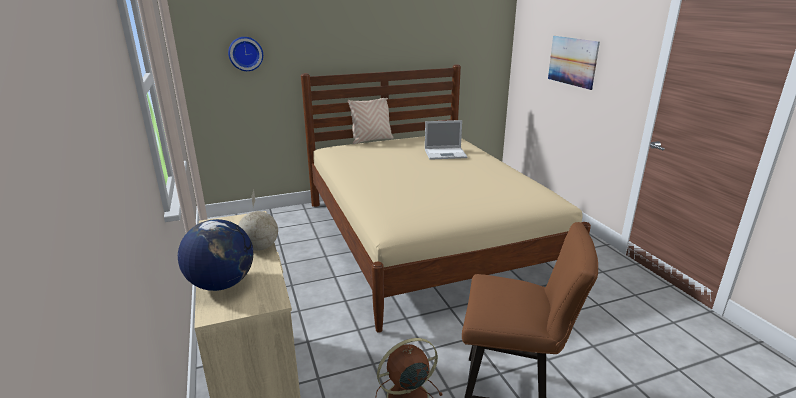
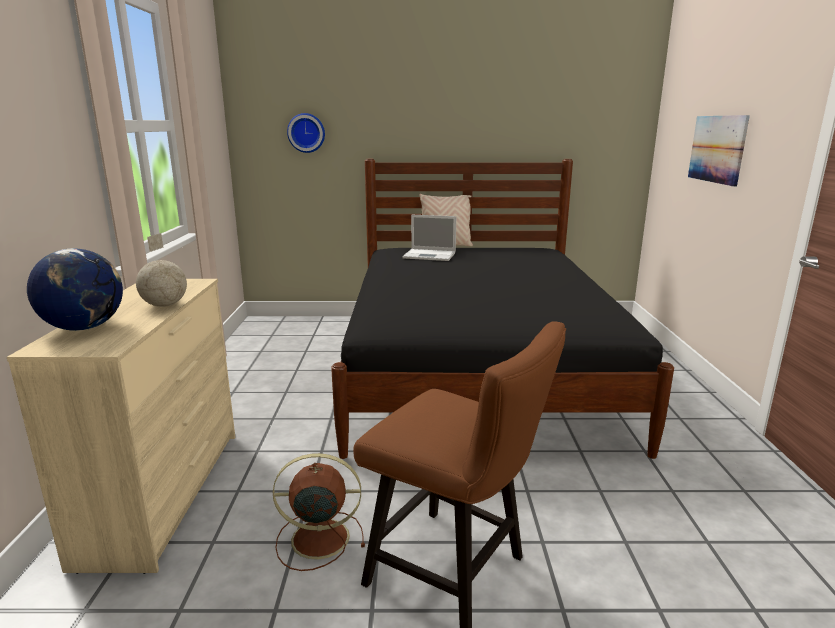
camera: 20 degrees right, 5 degrees down
(424, 238) = (476, 370): beige bed -> black bed
(446, 154) = (520, 264): laptop -> laptop (430, 255)

